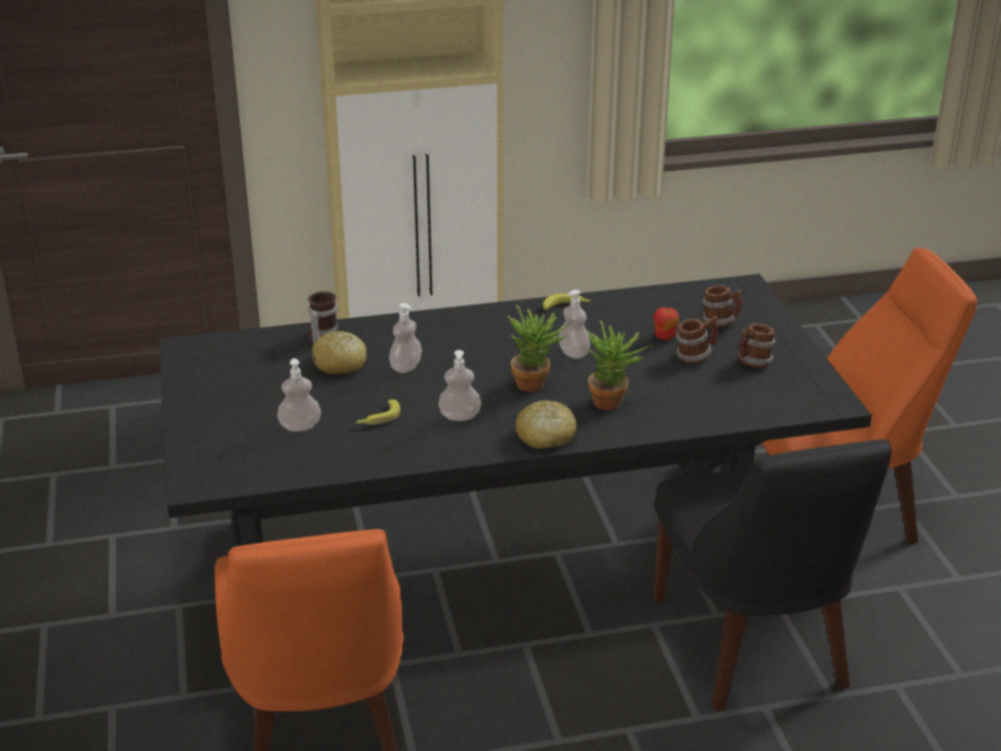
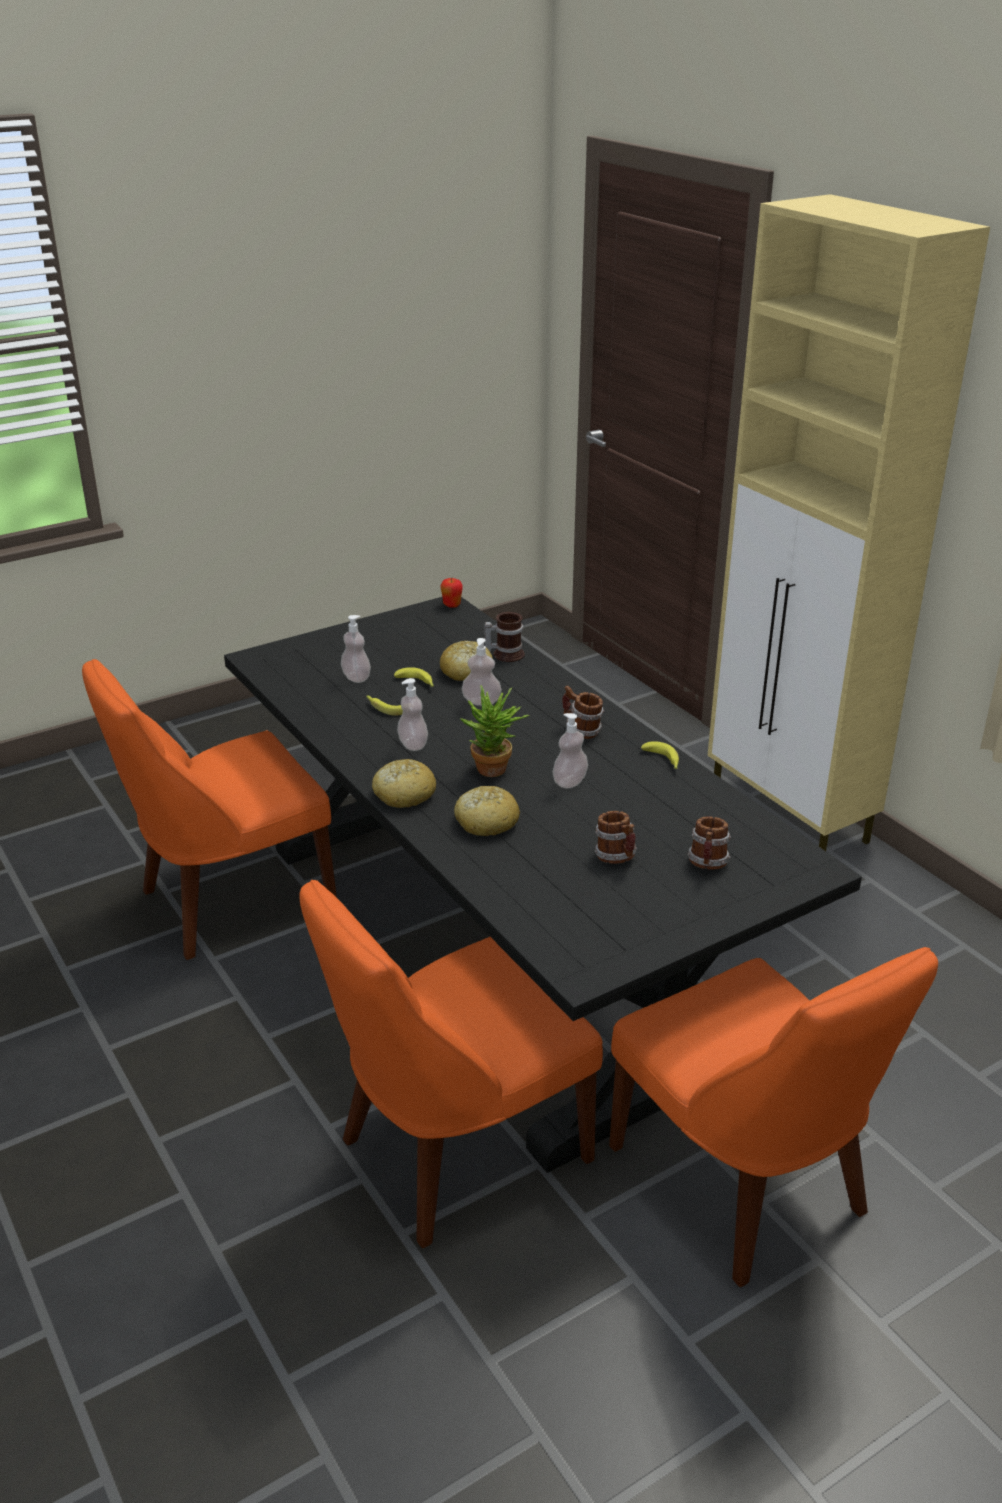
camera: 70 degrees right, 0 degrees up
(341, 394) = (417, 683): none -> banana
(613, 403) = (486, 822): potted plant -> bread
(664, 337) = (646, 831): apple -> apple (452, 605)
(753, 363) = (631, 900): mug -> mug (581, 731)
(753, 648) = (455, 1153): black chair -> orange chair

